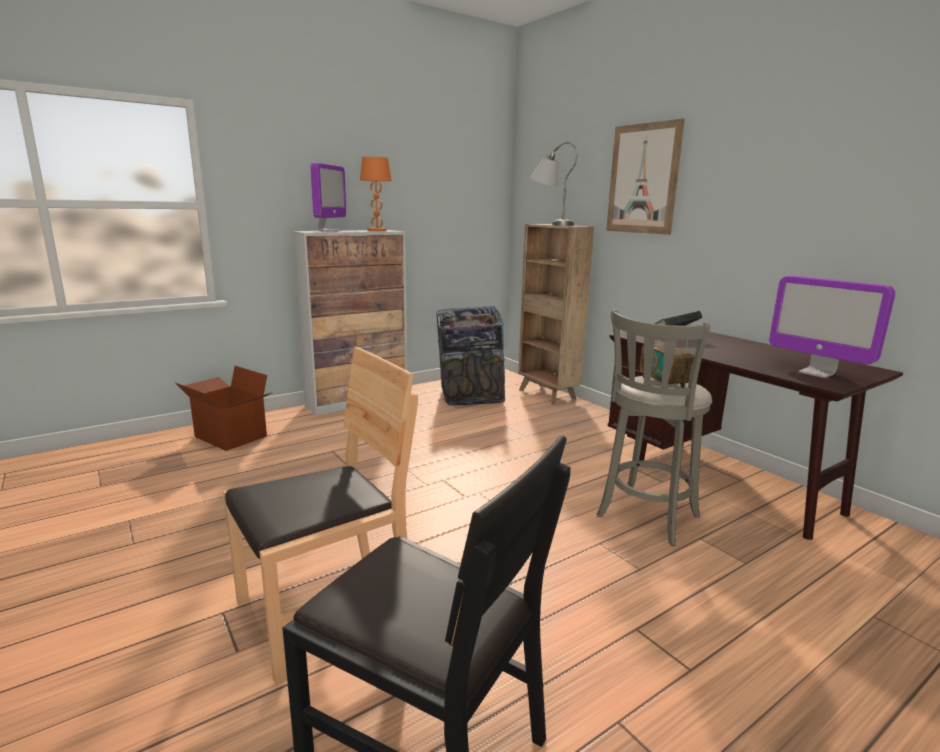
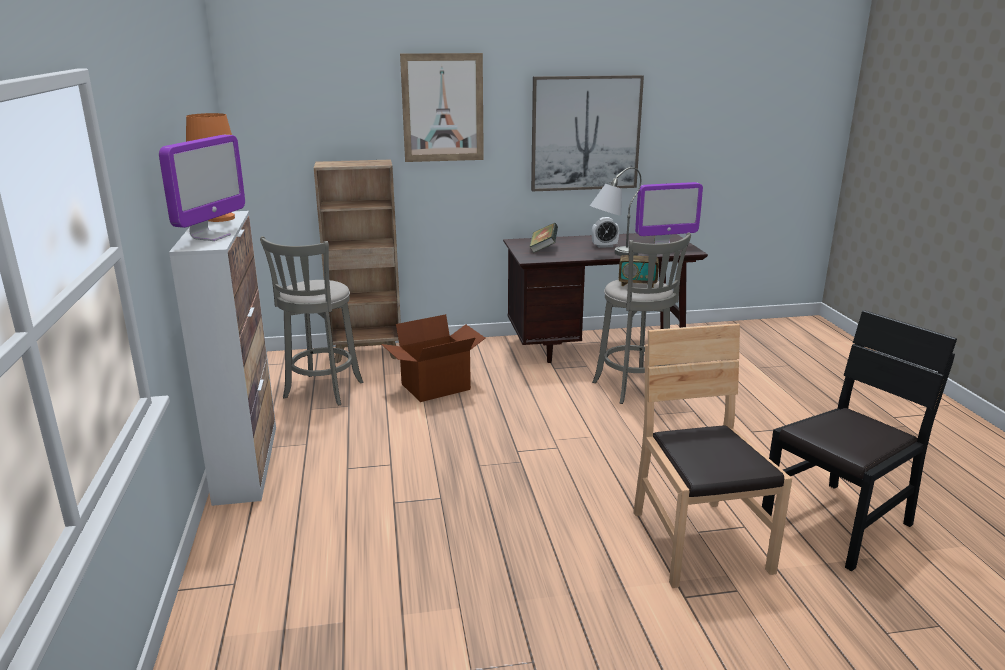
camera: 65 degrees left, 5 degrees up
(229, 437) = (266, 580): cardboard box -> cardboard box (436, 387)
(329, 231) = (211, 237): monitor -> monitor turned 75 degrees clockwise
(470, 396) = (321, 391): trash can -> grey stool
(550, 224) = (345, 164): grey table lamp -> grey table lamp (612, 255)
(742, 352) = (604, 246): none -> alarm clock
(788, 212) = (585, 133): none -> picture

